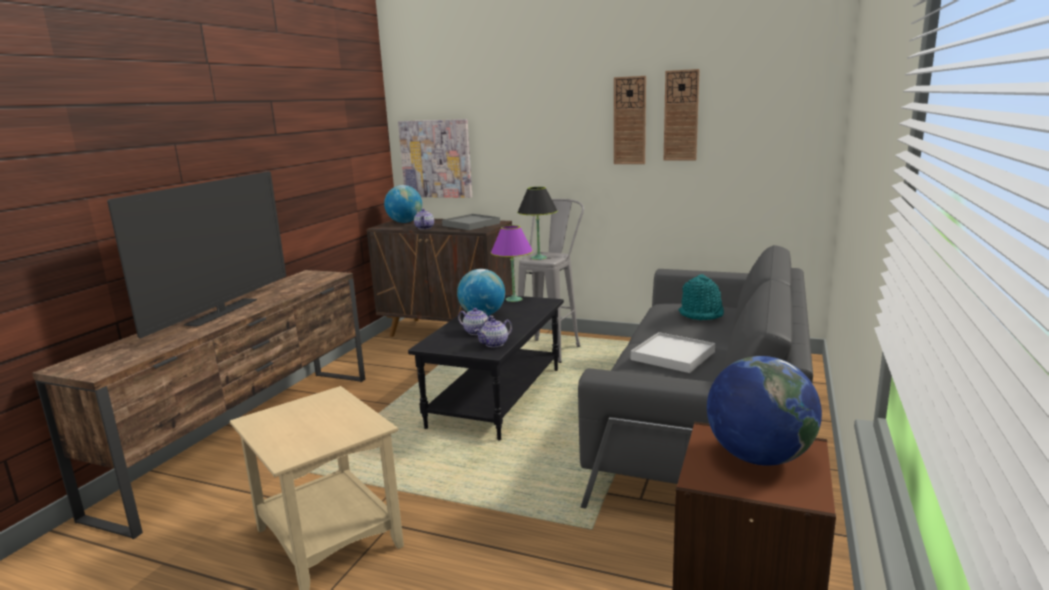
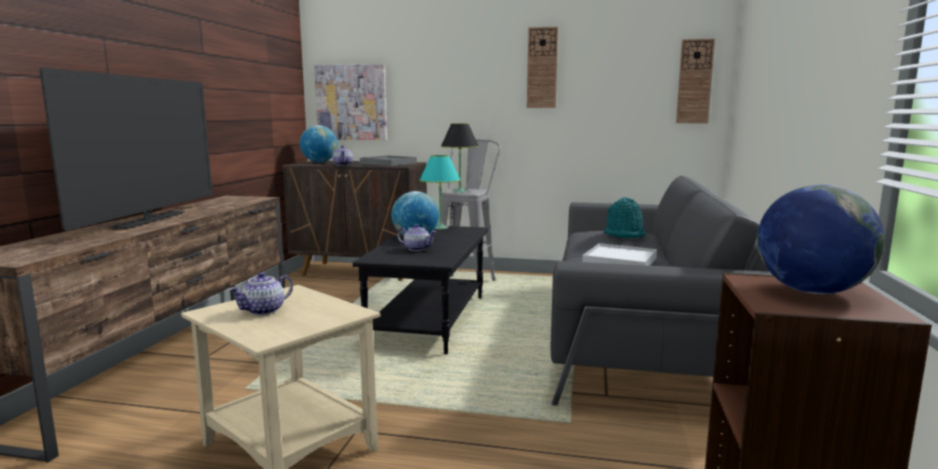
camera: 10 degrees left, 5 degrees down
(495, 344) = (441, 256): teapot -> teapot (264, 310)
(514, 299) = (440, 227): purple table lamp -> turquoise table lamp
(681, 115) = (589, 64): wall clock -> wall clock (694, 81)

